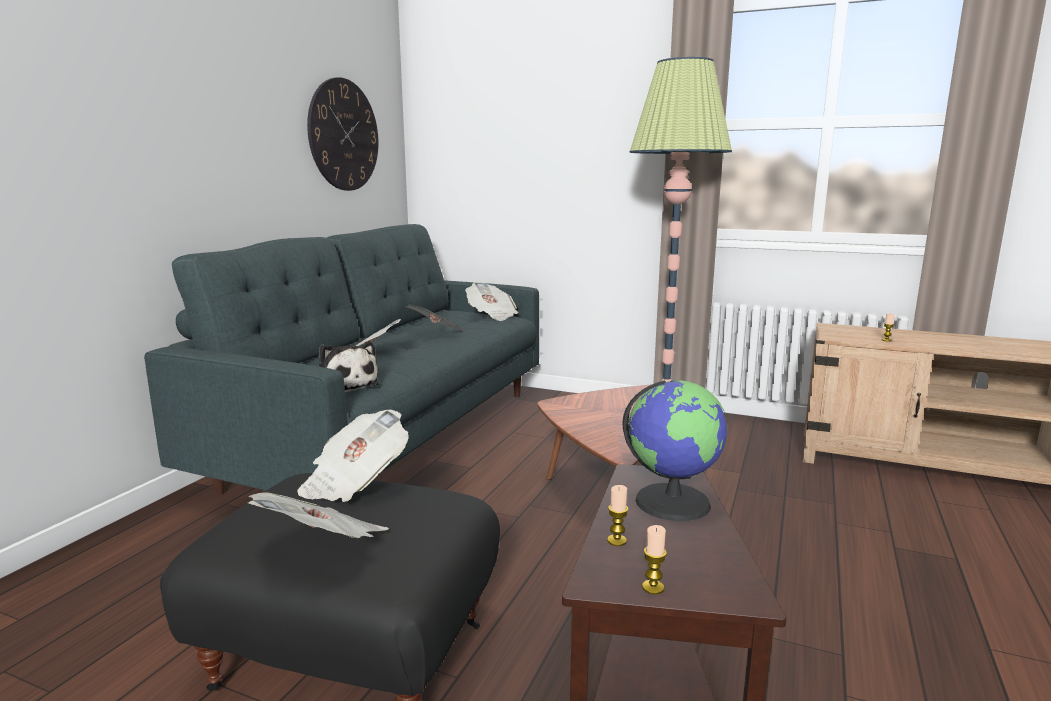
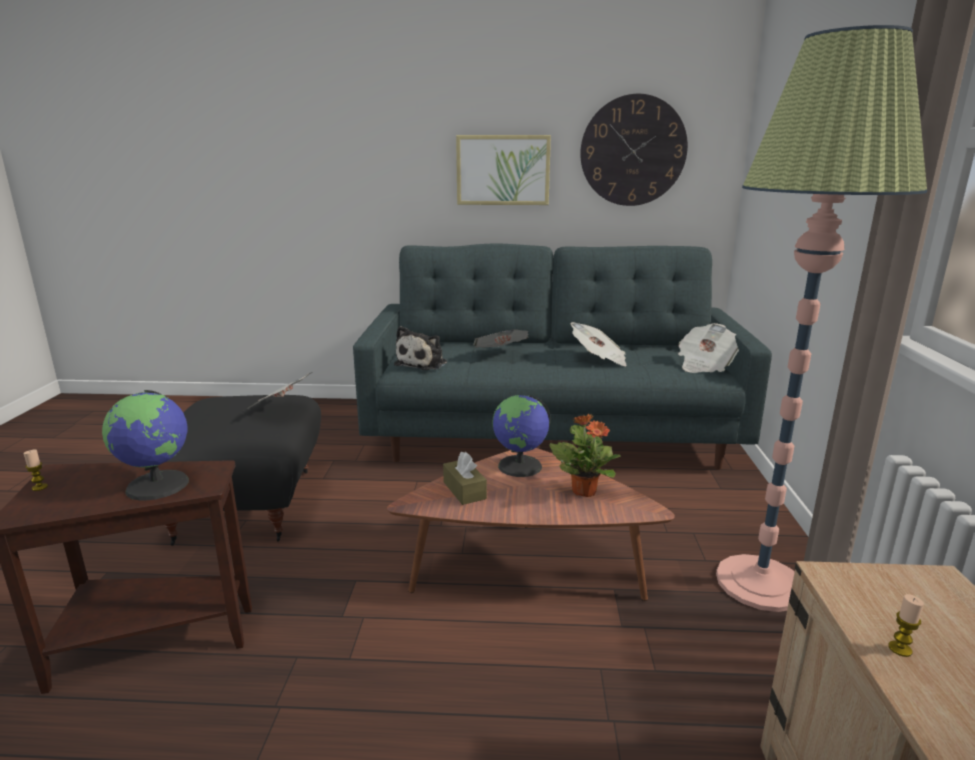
camera: 70 degrees right, 5 degrees up
(244, 151) = (503, 170): none -> picture
(324, 546) = (195, 420): newspaper -> none
(577, 409) = (520, 466): none -> globe
(609, 432) = (464, 490): none -> brown tissue box
(617, 540) = (104, 471): candle -> none
(632, 397) = (583, 491): none -> potted plant

